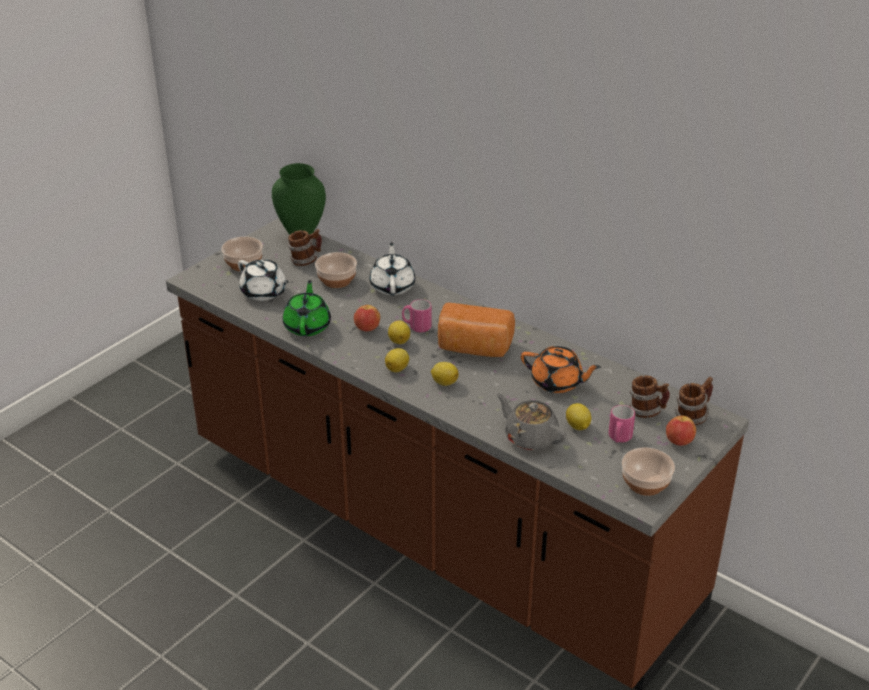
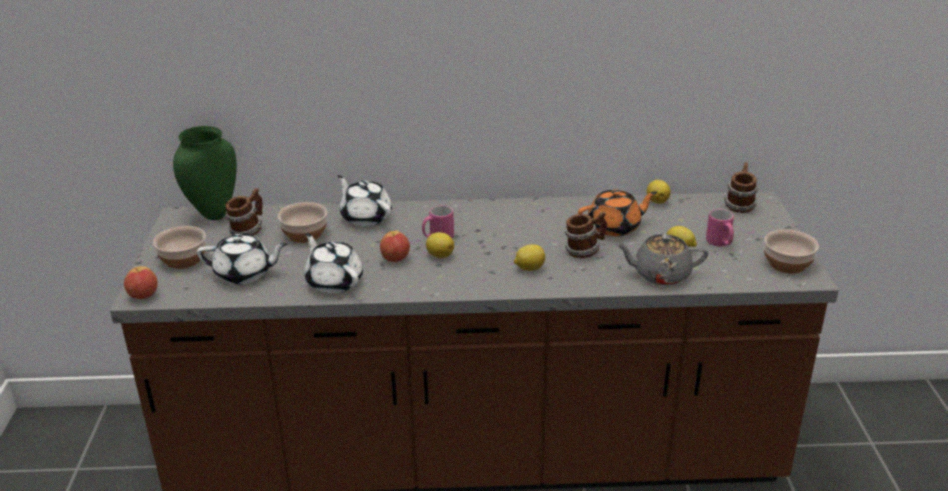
camera: 40 degrees left, 5 degrees down
(307, 326) = (334, 282): green teapot -> white teapot
(397, 368) = (473, 277): lemon -> lemon (657, 201)
(474, 348) = (511, 232): bread -> none
(647, 411) = (707, 216): mug -> mug (584, 251)
(679, 441) = (759, 225): apple -> apple (144, 295)

